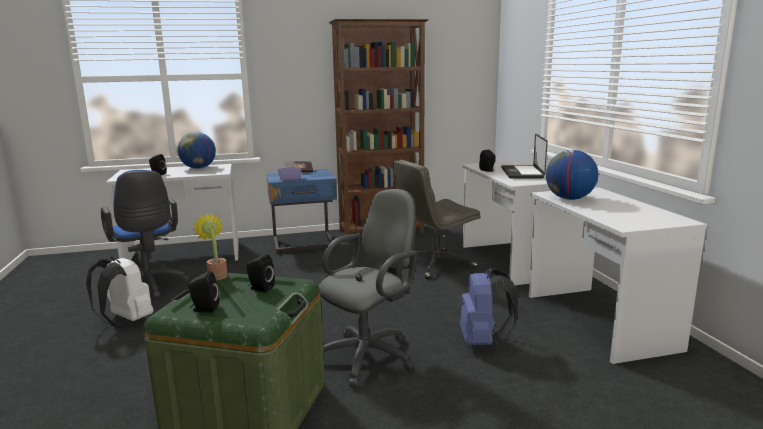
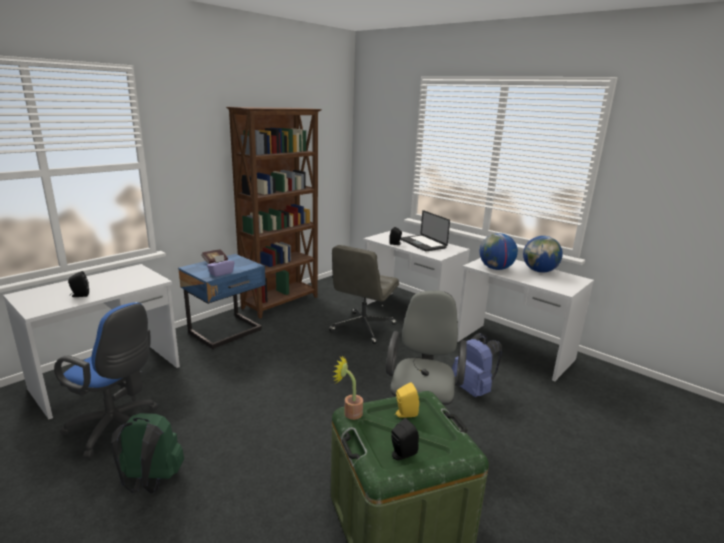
camera: 35 degrees left, 5 degrees up
(126, 322) = (151, 481): white backpack -> green backpack
(198, 168) = (115, 277): globe -> globe (539, 271)
(260, 288) = (404, 414): black speaker -> yellow speaker

